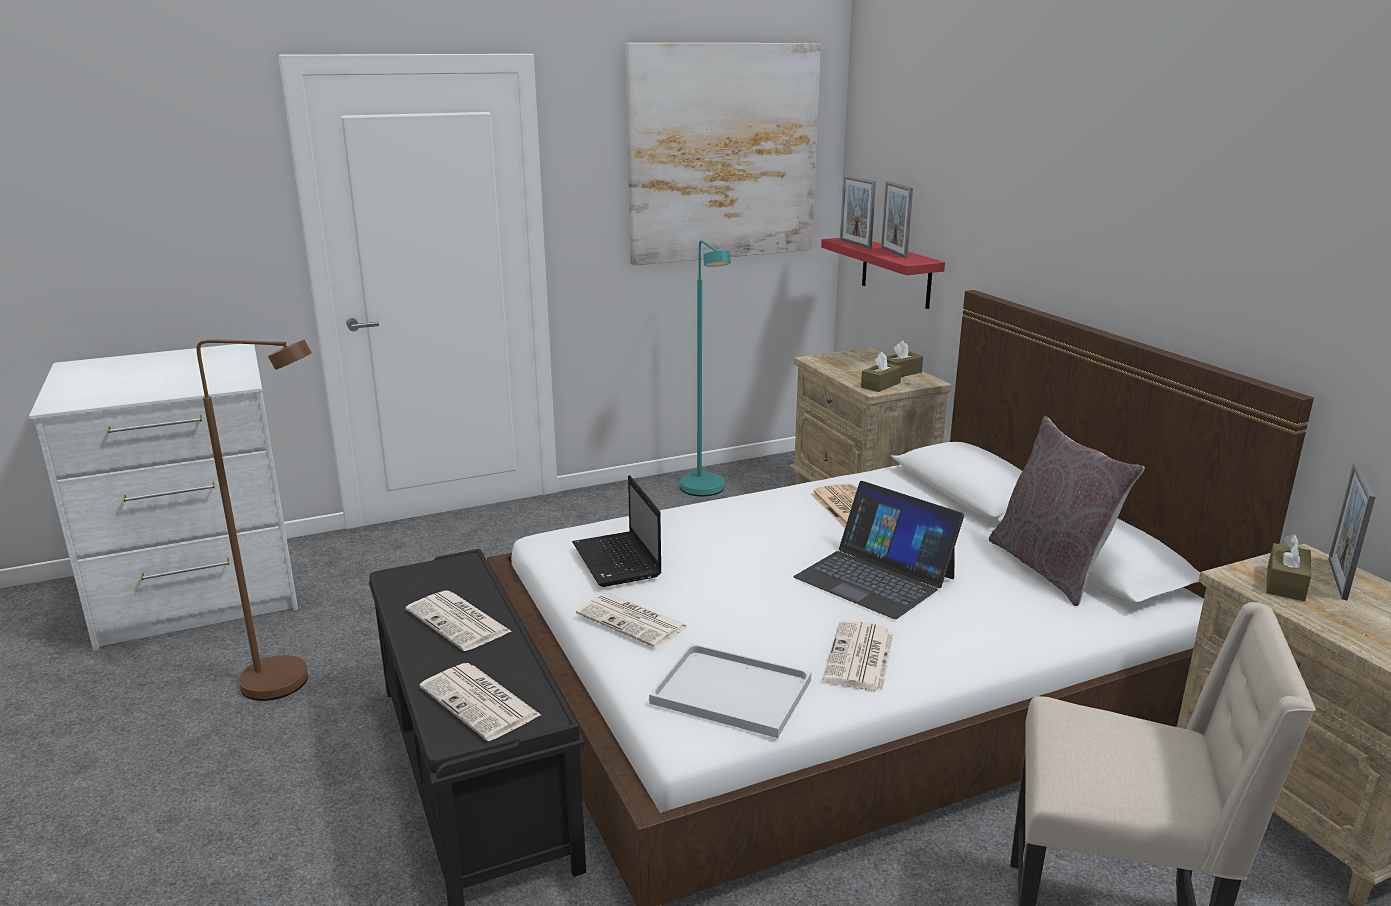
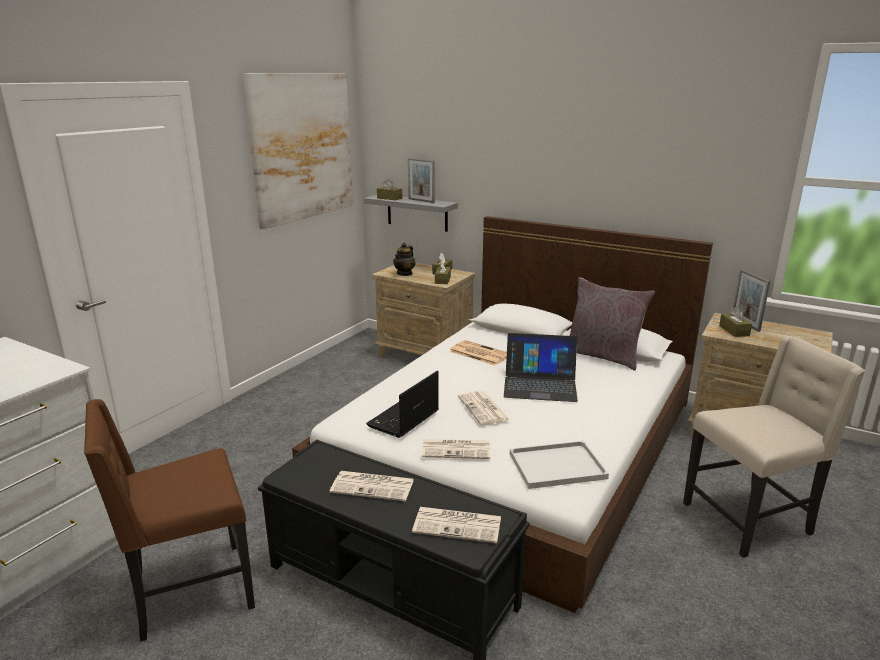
camera: 35 degrees left, 0 degrees up
(292, 683) = (190, 593): brown floor lamp -> brown chair
(618, 561) = (403, 420): laptop -> laptop turned 90 degrees clockwise
(705, 492) = (330, 373): turquoise floor lamp -> none
(840, 365) = (404, 273): none -> teapot
(855, 244) = (389, 198): picture frame -> brown tissue box
(860, 658) = (587, 426): newspaper -> newspaper (484, 409)
(896, 272) = (417, 212): red shelf -> grey shelf

